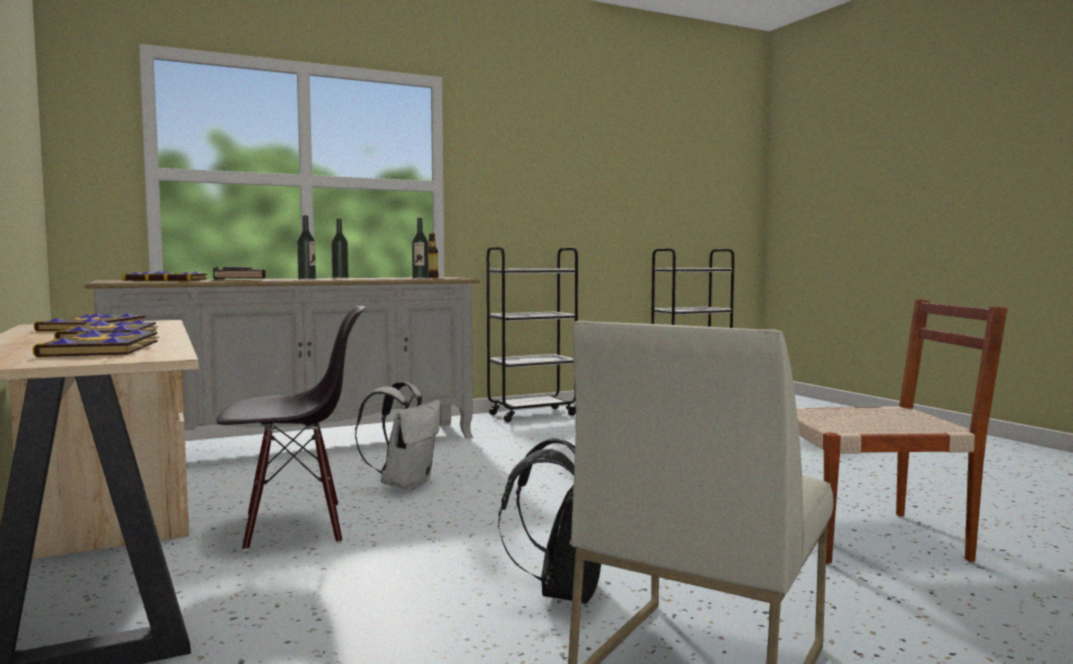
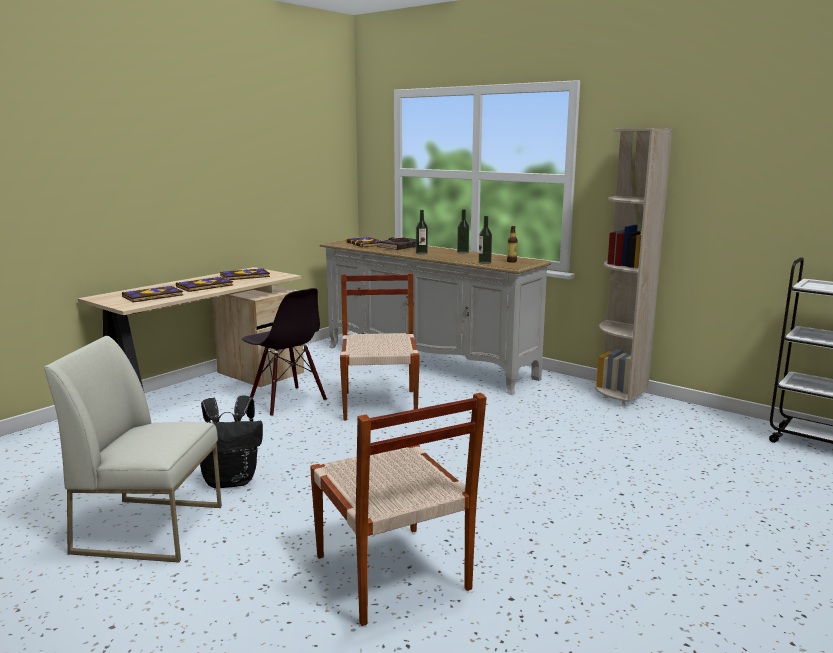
camera: 65 degrees right, 10 degrees up
(405, 484) = (380, 404): white backpack -> chair
(533, 414) = (617, 396): white cart -> beige bookcase

